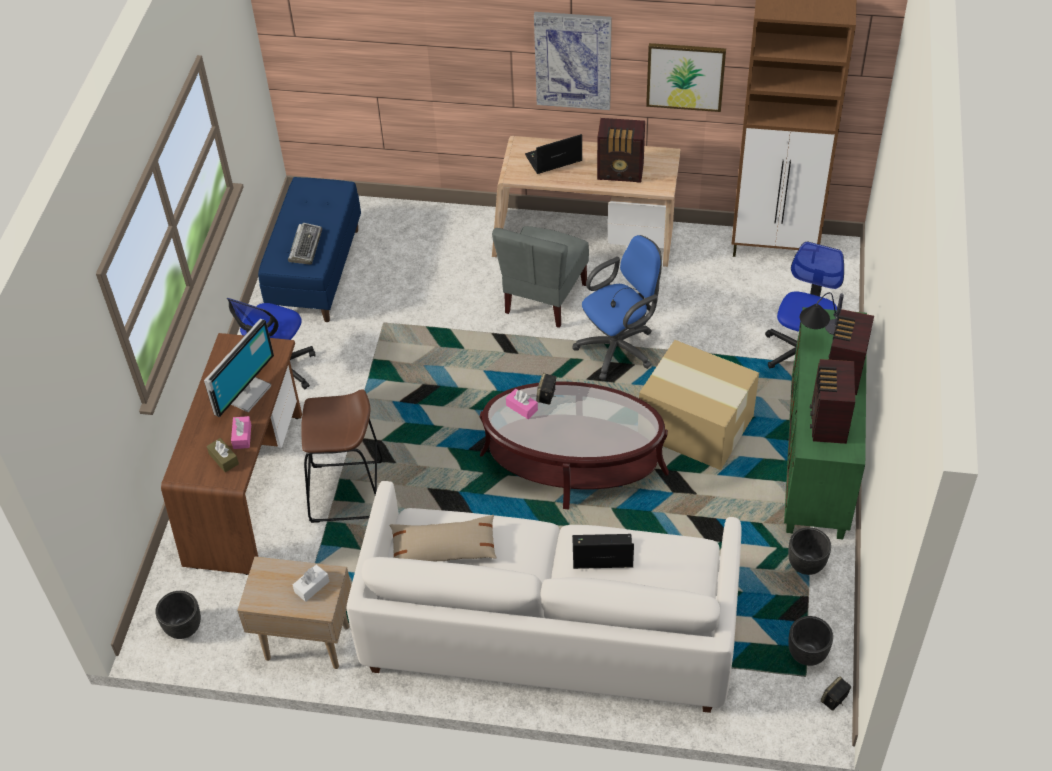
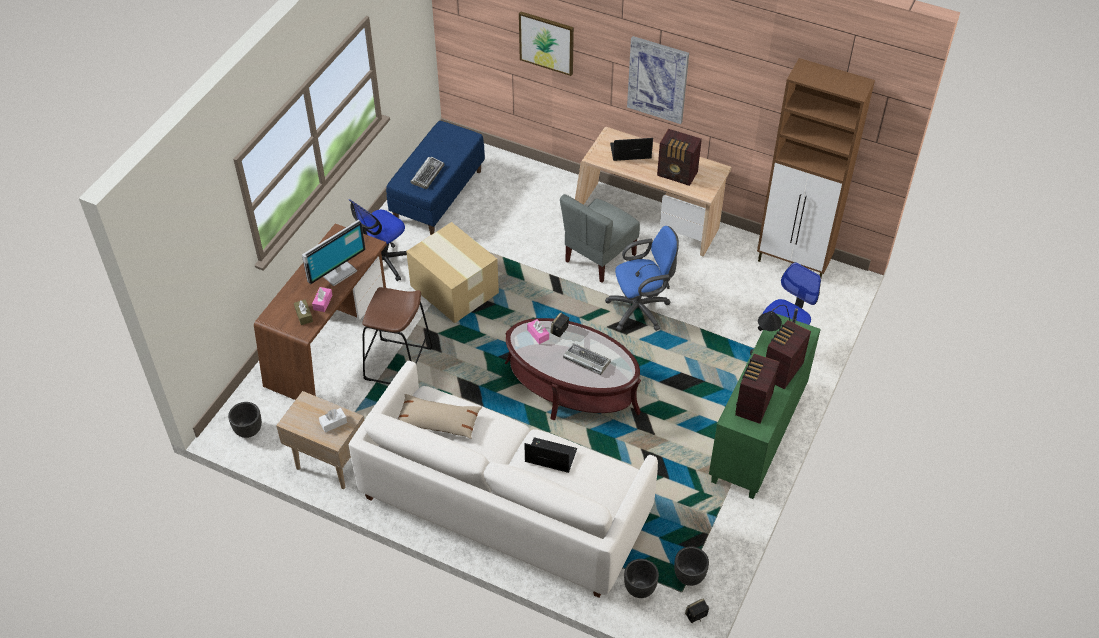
camera: 15 degrees right, 0 degrees up
(593, 424) = (586, 360): none -> keyboard
(685, 76) = (741, 111): picture -> picture (546, 42)
(694, 425) = (674, 383): cardboard box -> cardboard box (454, 288)
(806, 565) = (716, 511): black planter -> black planter (639, 589)

